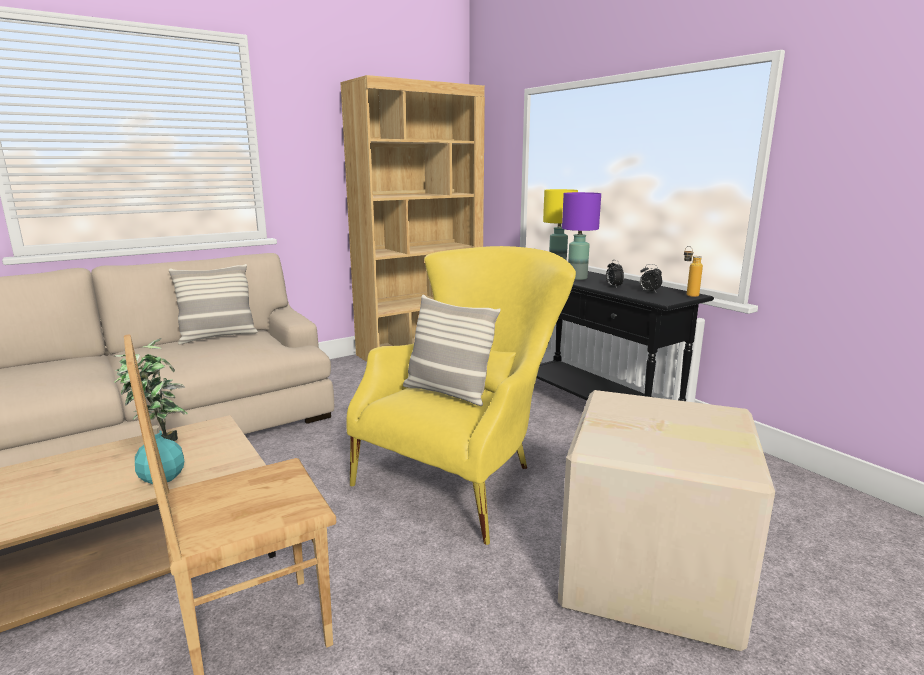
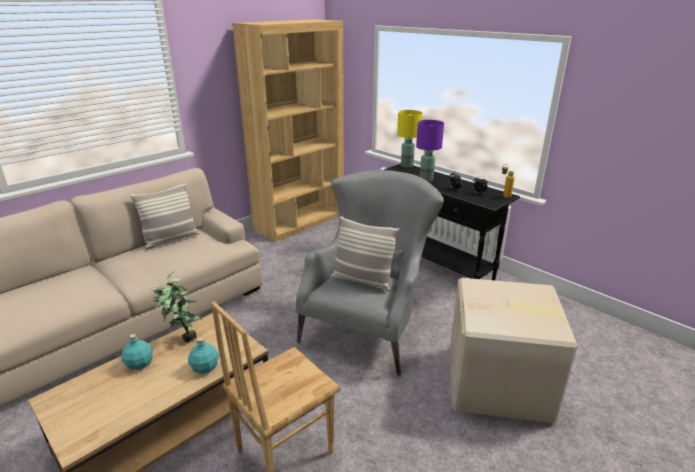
camera: 10 degrees left, 10 degrees up
(78, 465) = (140, 364): none -> turquoise bottle
(467, 471) = (369, 323): yellow armchair -> grey armchair

